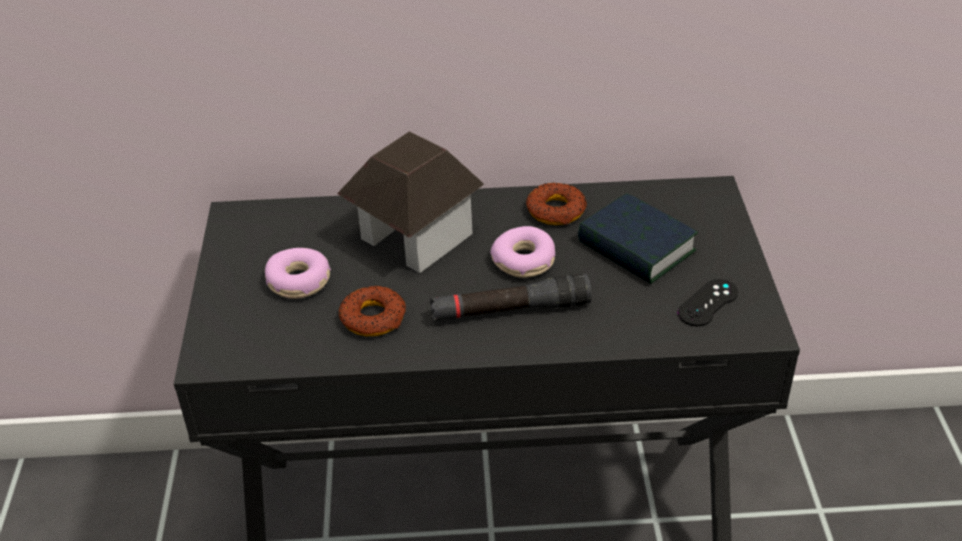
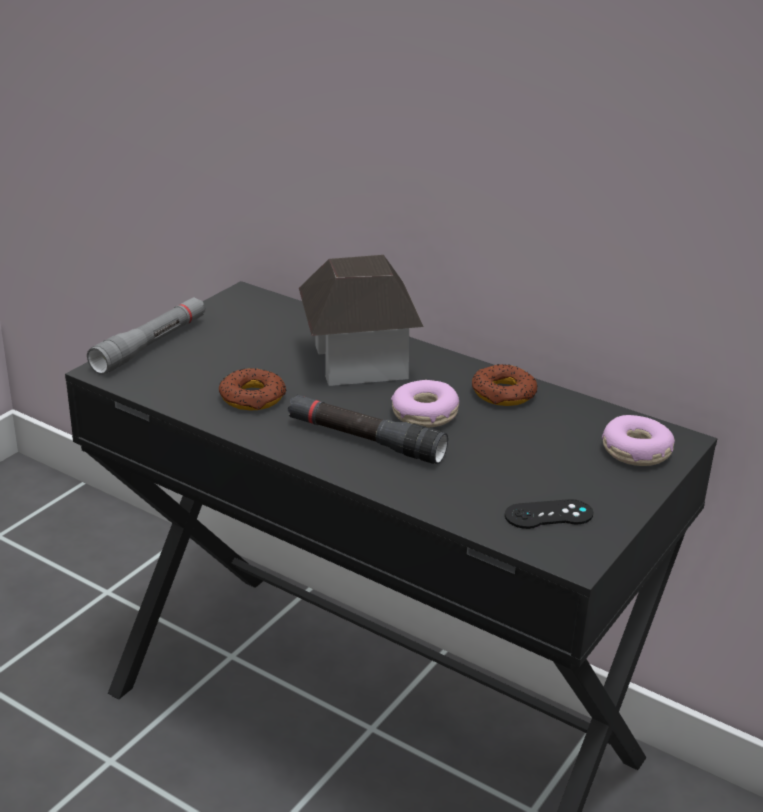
camera: 35 degrees right, 10 degrees down
(217, 311) = (150, 345): none -> grey flashlight
(299, 282) = (231, 352): donut -> donut (636, 452)
(636, 247) = (539, 448): book -> none

